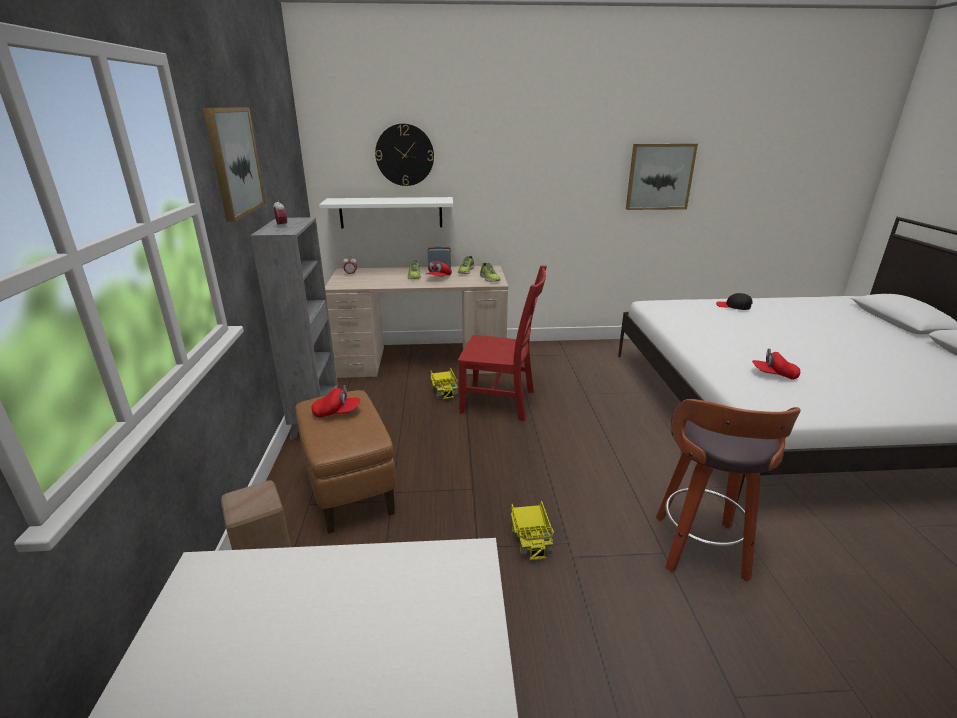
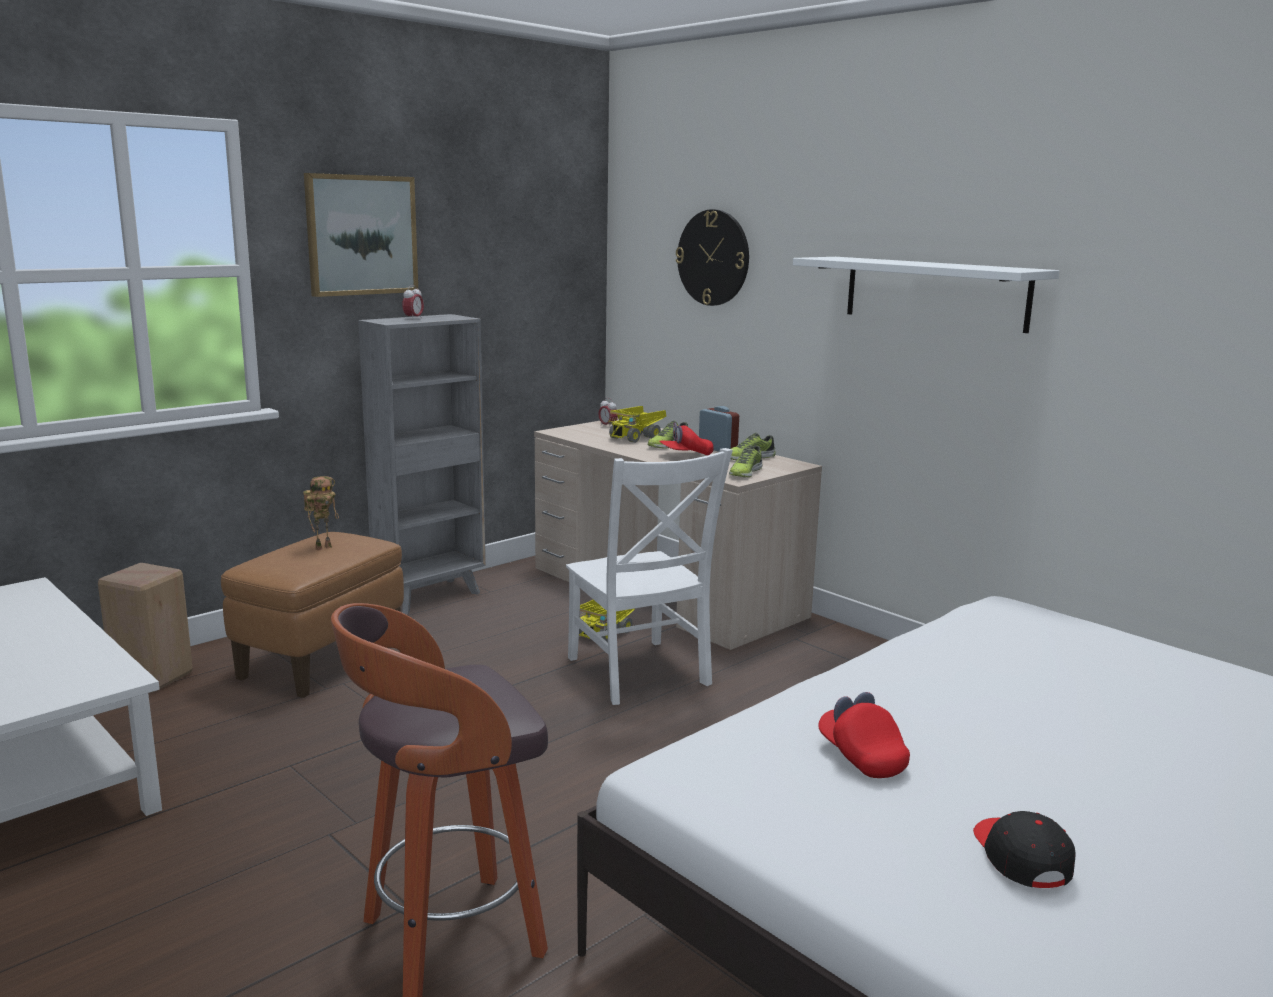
camera: 50 degrees right, 10 degrees down
(337, 413) = (323, 547): red cap -> toy robot
(391, 212) = (689, 345): white shelf -> white shelf (935, 293)
(501, 402) = (639, 674): red chair -> white chair
(531, 539) = (337, 795): toy truck -> toy truck (636, 437)
(659, 177) = (1145, 339): picture -> none
(733, 306) = (1175, 672): black cap -> black cap (1020, 857)

